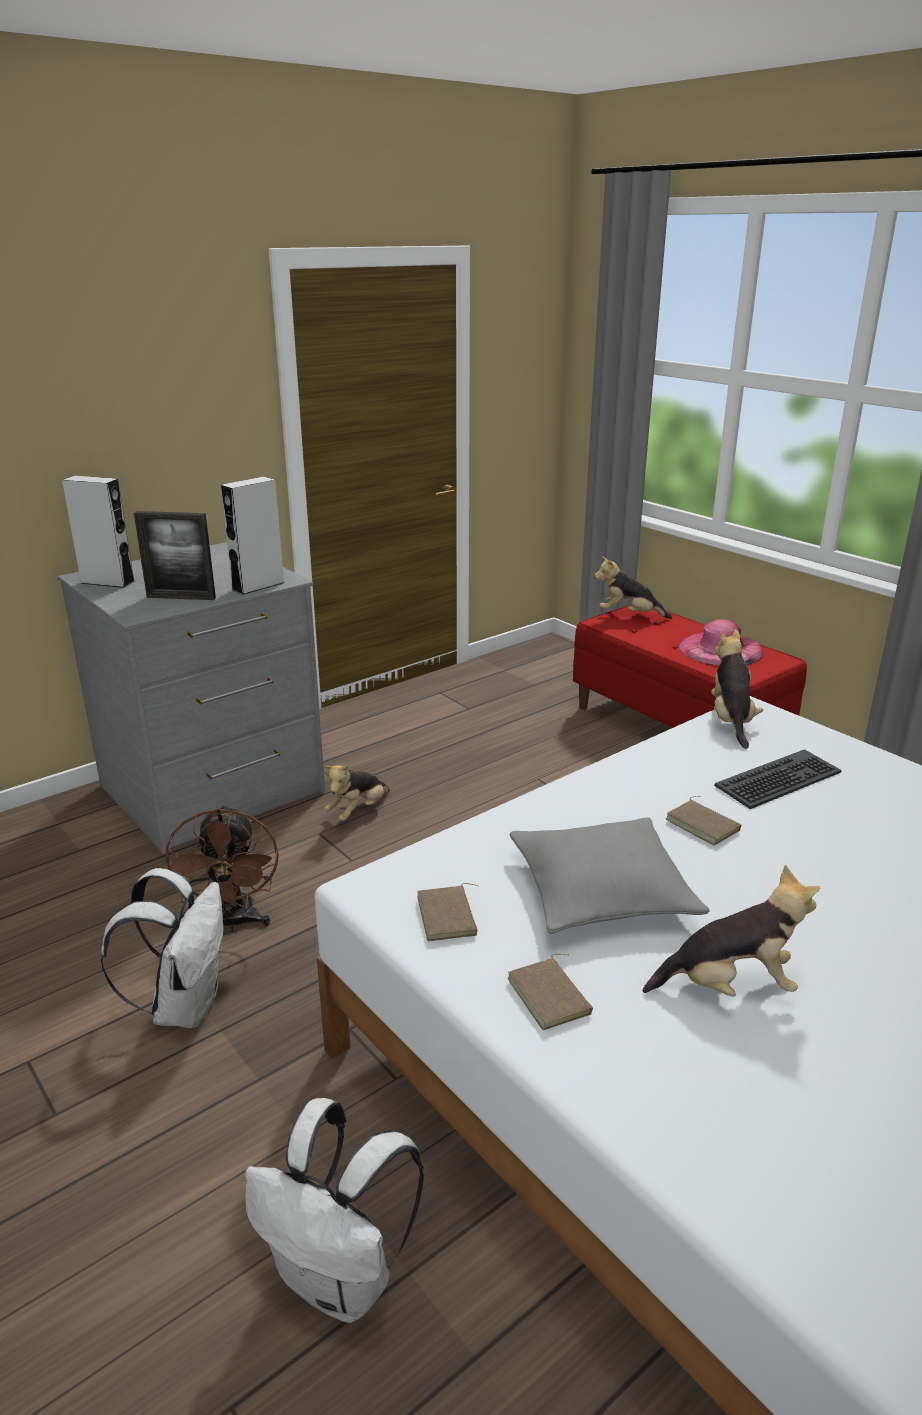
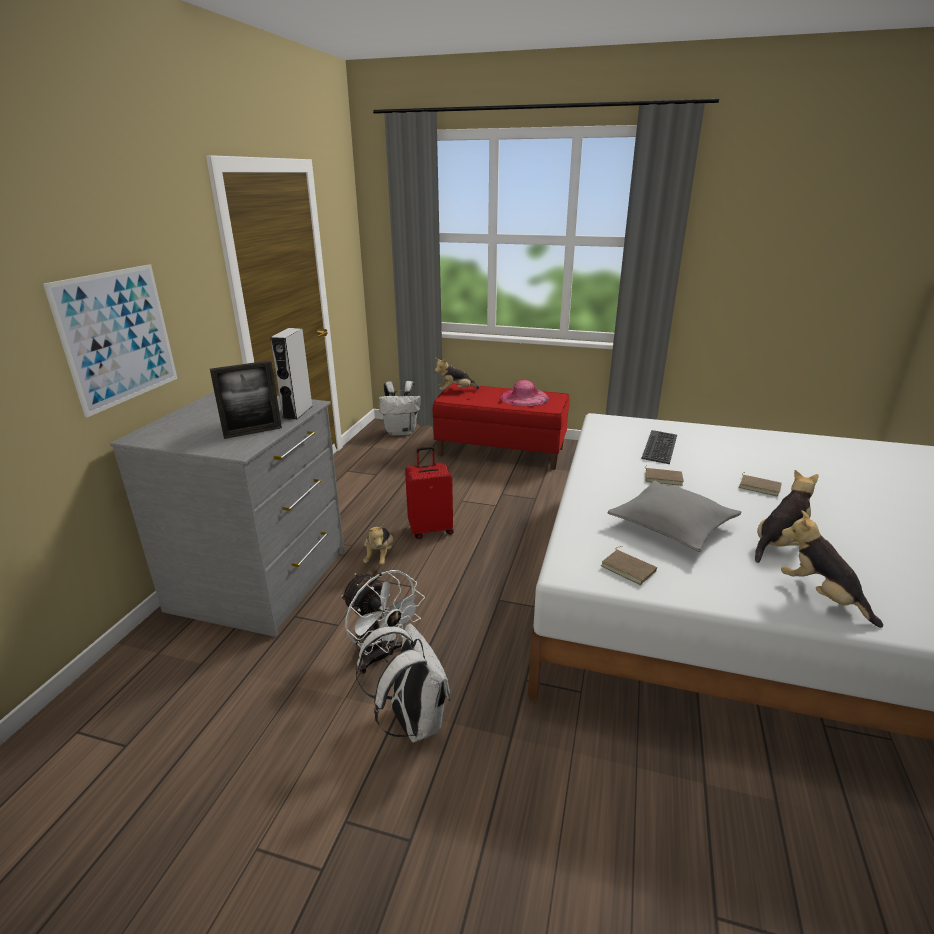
camera: 35 degrees left, 0 degrees up
(94, 460) = (118, 337): none -> picture
(107, 582) = (168, 436): grey speaker -> none
(233, 923) = (381, 656): brown fan -> white fan
(341, 1278) = (681, 810): white backpack -> white backpack (401, 432)
(454, 801) = (430, 529): none -> red suitcase
(551, 996) = (728, 583): brown book -> brown book (760, 487)
(730, 721) = (601, 427): plush toy -> plush toy (821, 596)

